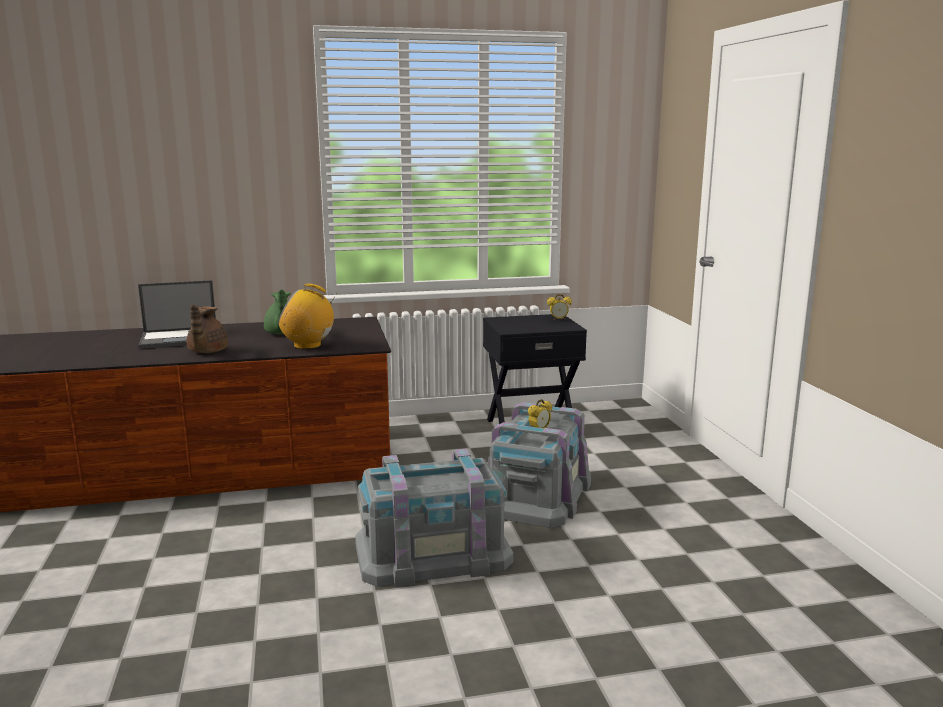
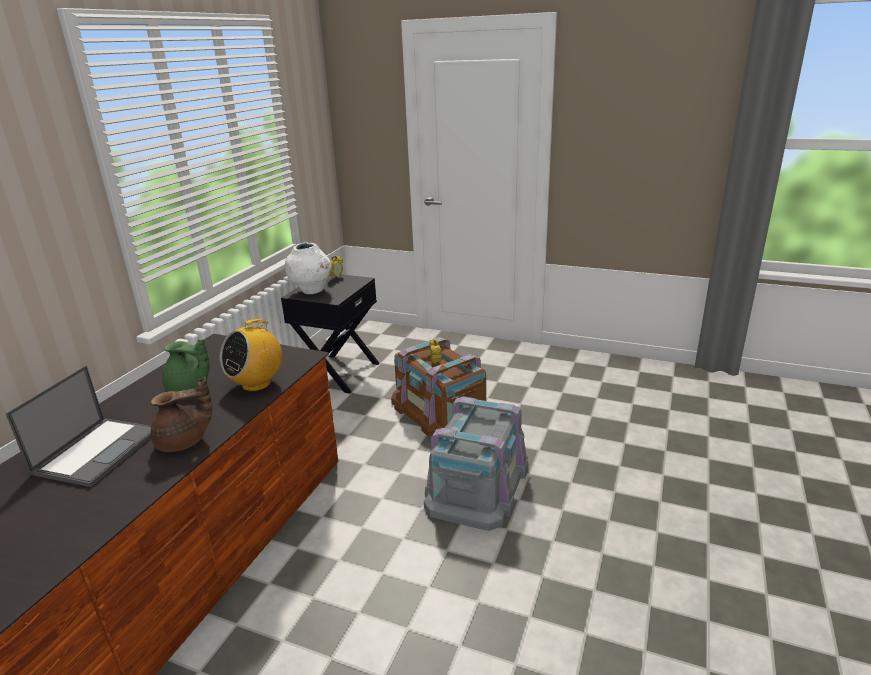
camera: 55 degrees left, 10 degrees up
(206, 351) = (184, 442): brown teapot -> brown teapot turned 60 degrees counterclockwise
(513, 321) = (312, 291): none -> white vase
(536, 493) = (439, 410): grey storage box -> brown storage box

